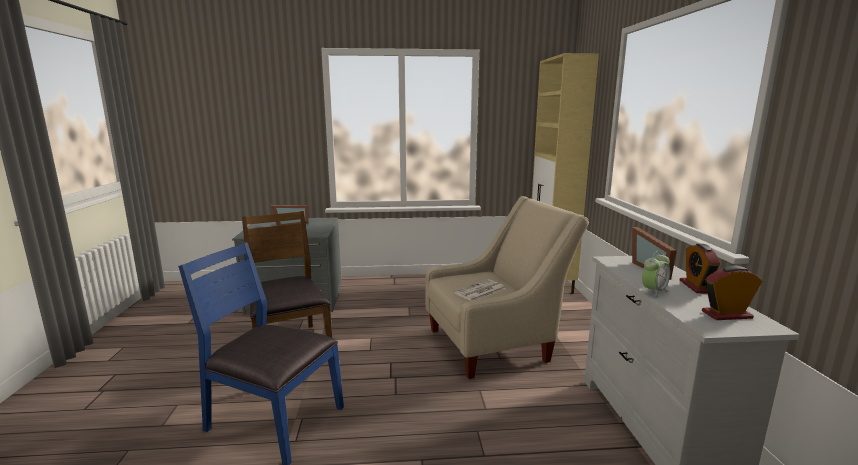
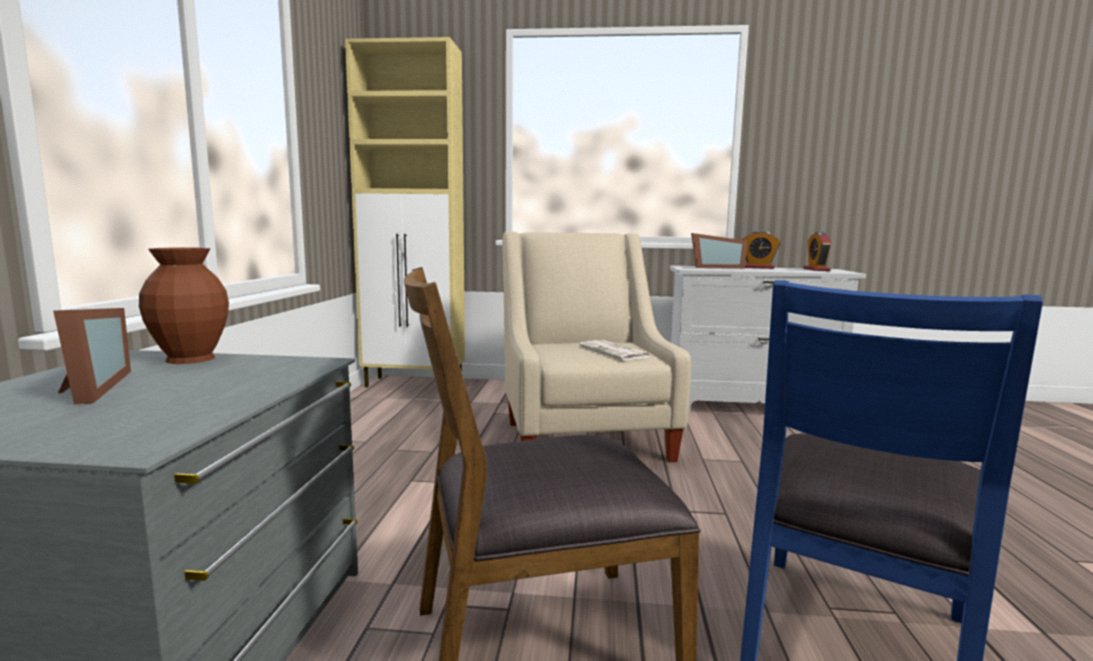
camera: 80 degrees left, 5 degrees down
(324, 224) = (190, 359): none -> brown vase
(653, 291) = (777, 271): alarm clock -> none

